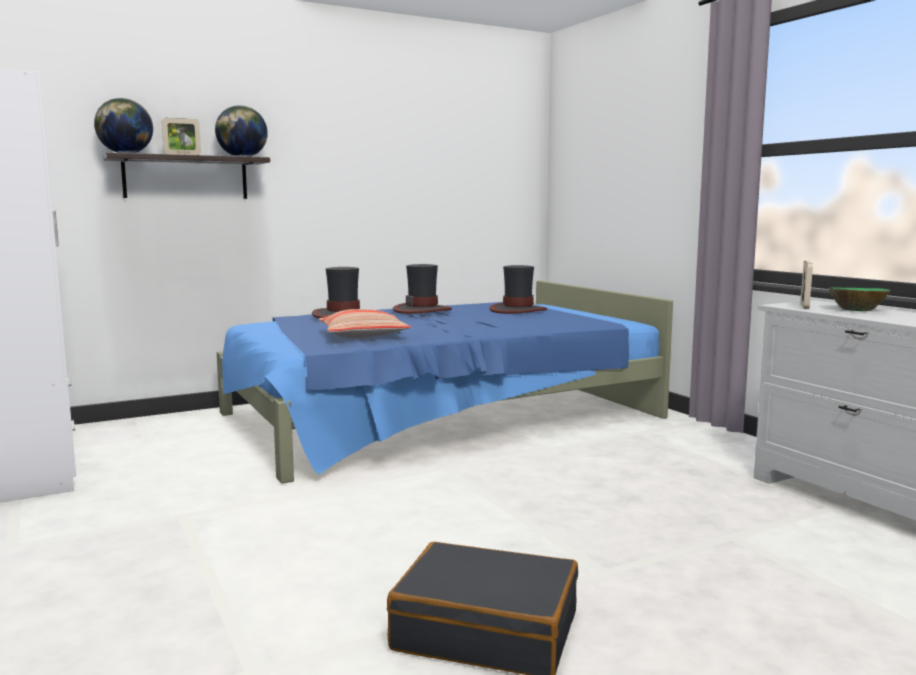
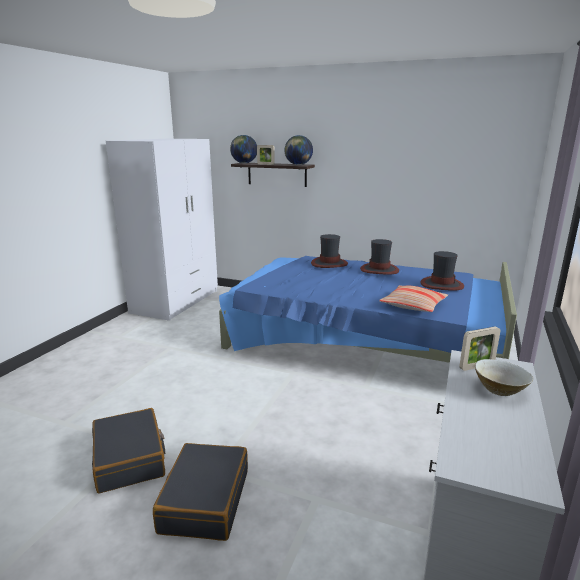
camera: 50 degrees right, 10 degrees up
(363, 335) = (291, 283): pillow -> pillow (413, 305)
(664, 599) = (204, 500): none -> black suitcase
(856, 310) = (500, 389): green bowl -> beige bowl

